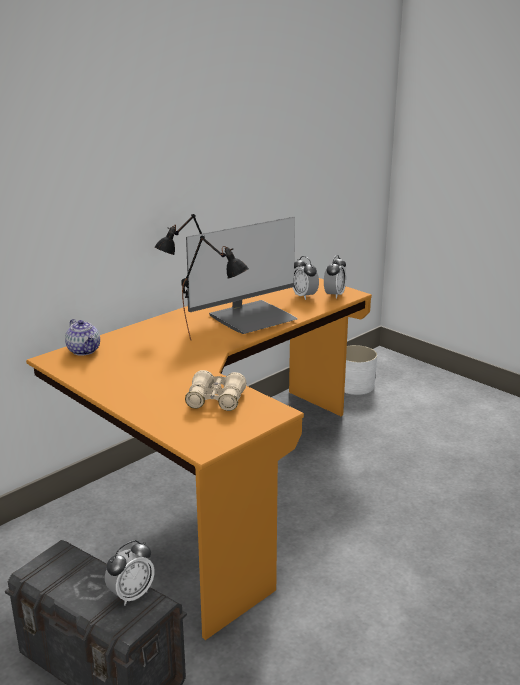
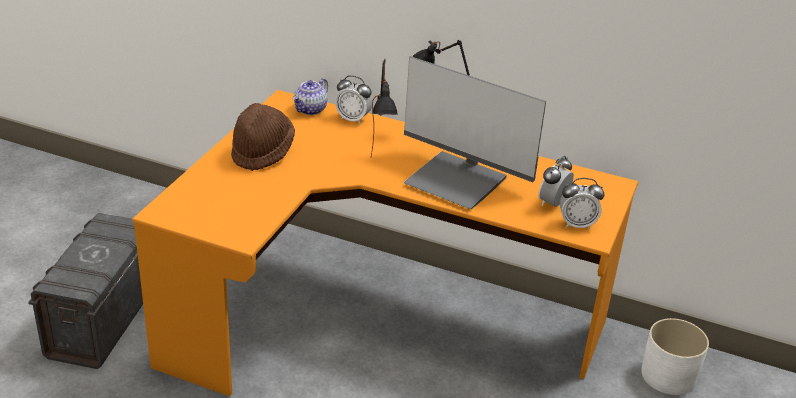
camera: 65 degrees right, 10 degrees up
(131, 595) = (89, 274): alarm clock -> alarm clock (353, 119)
(138, 383) = (262, 152): none -> brown hat
(216, 400) = (249, 200): beige binoculars -> none

